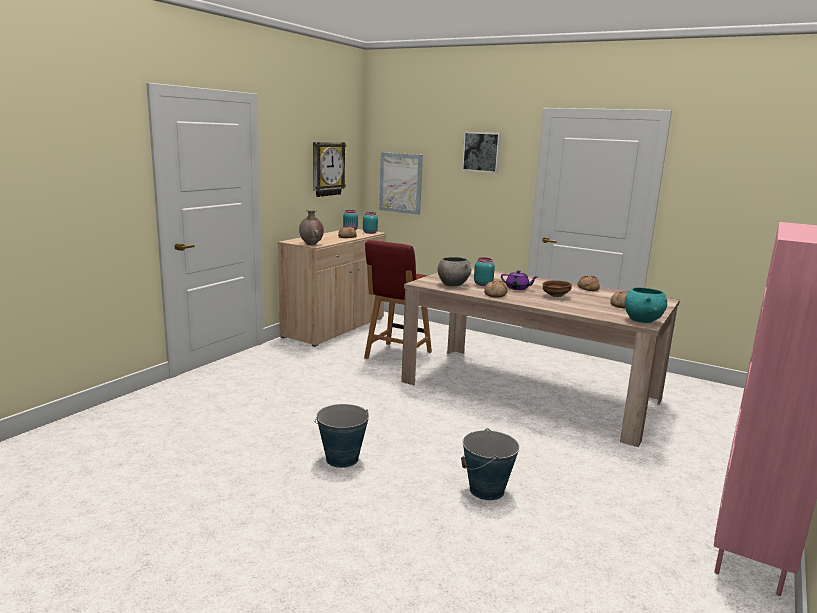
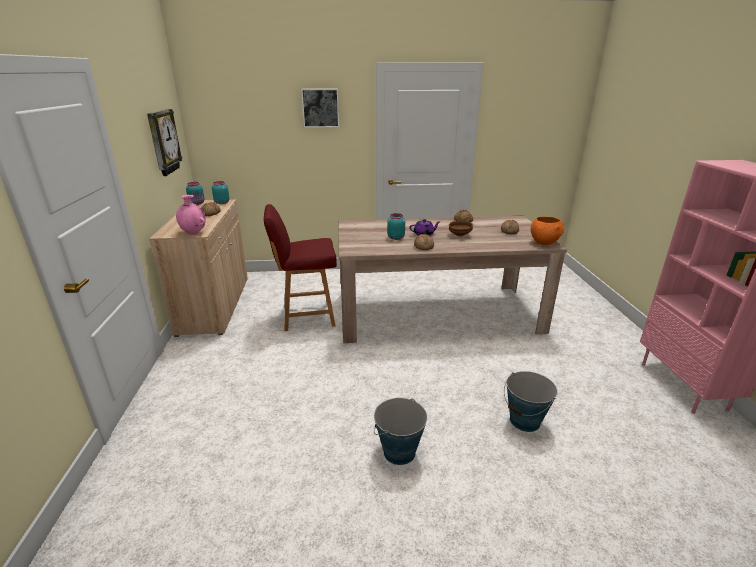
camera: 35 degrees left, 10 degrees up
(311, 244) = (194, 233): brown vase -> pink vase
(397, 355) = (307, 316): red chair -> red chair turned 90 degrees clockwise
(400, 183) = (235, 146): picture -> none
(453, 284) = (376, 245): grey bowl -> none
(643, 320) = (544, 242): turquoise bowl -> orange bowl

